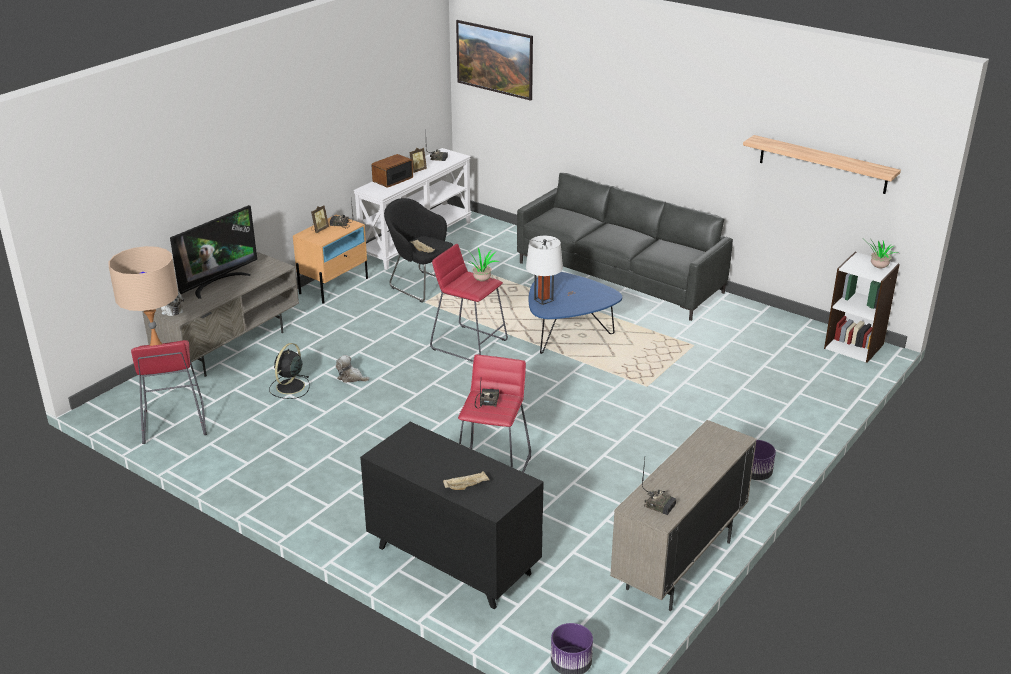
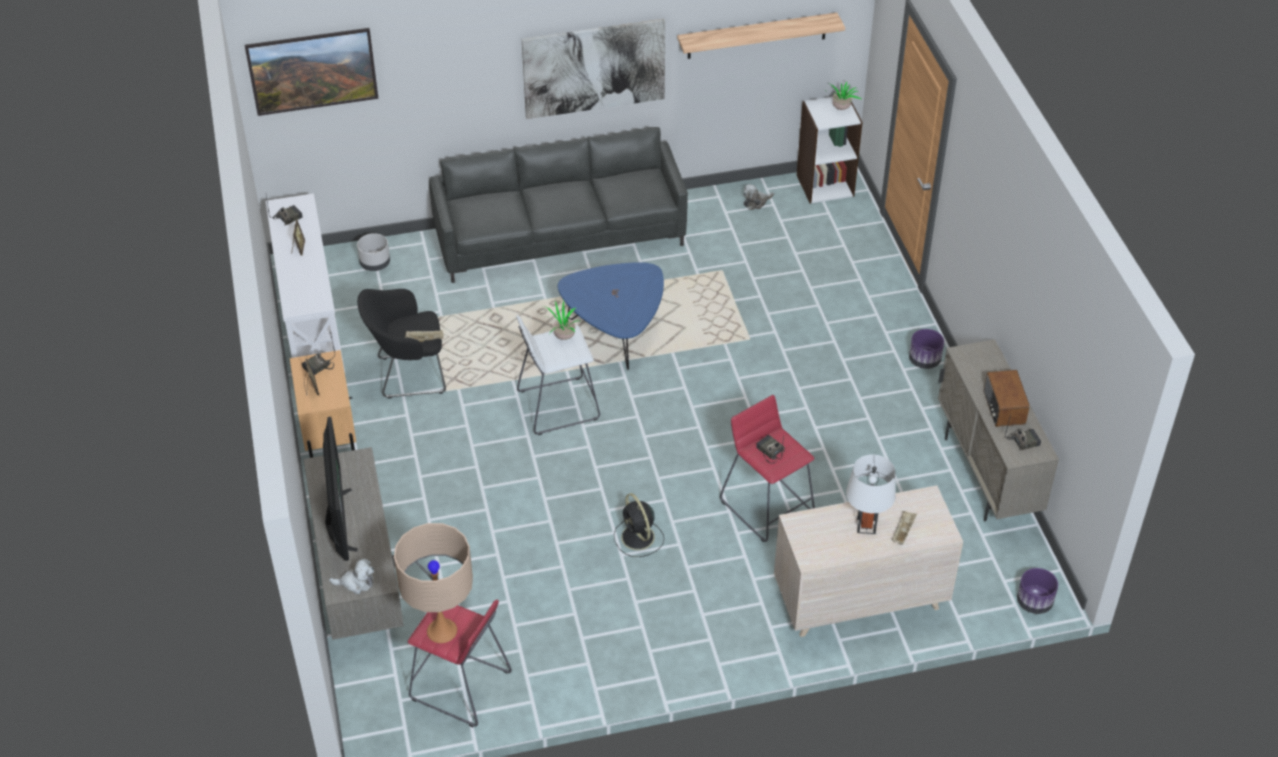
camera: 50 degrees left, 15 degrees up
(289, 387) = (490, 570): black fan -> black fan (638, 538)
(351, 377) = (523, 517): plush toy -> plush toy (756, 202)
(392, 179) = (296, 278): radio -> radio (1003, 408)
(452, 560) = (859, 600): black dresser -> beige dresser
(469, 344) = (558, 405): red stool -> white stool
(496, 235) = (375, 264): none -> grey planter
(543, 300) = (607, 317): white table lamp -> white table lamp (866, 526)
(684, 140) = (594, 68): none -> picture

